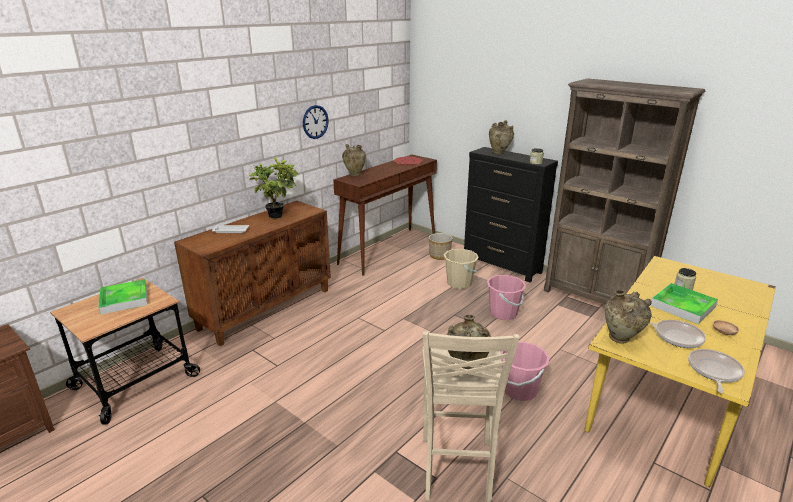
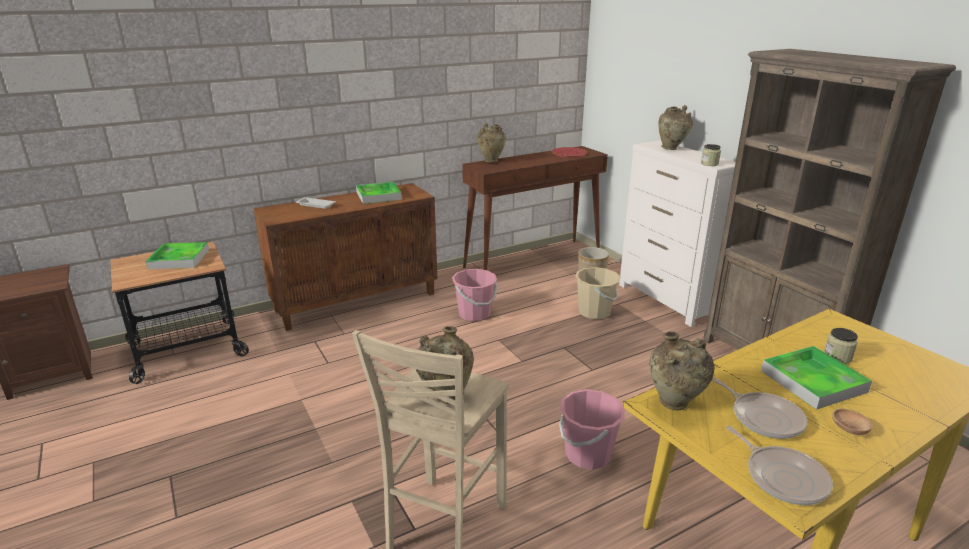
camera: 20 degrees right, 0 degrees up
(278, 215) = (378, 196): potted plant -> tray
(315, 122) = (443, 92): wall clock -> none
(502, 266) = (665, 301): black dresser -> white dresser
(503, 313) = (628, 358): pink bucket -> pink bucket (474, 314)
(714, 371) = (783, 477): frying pan -> frying pan turned 105 degrees clockwise

